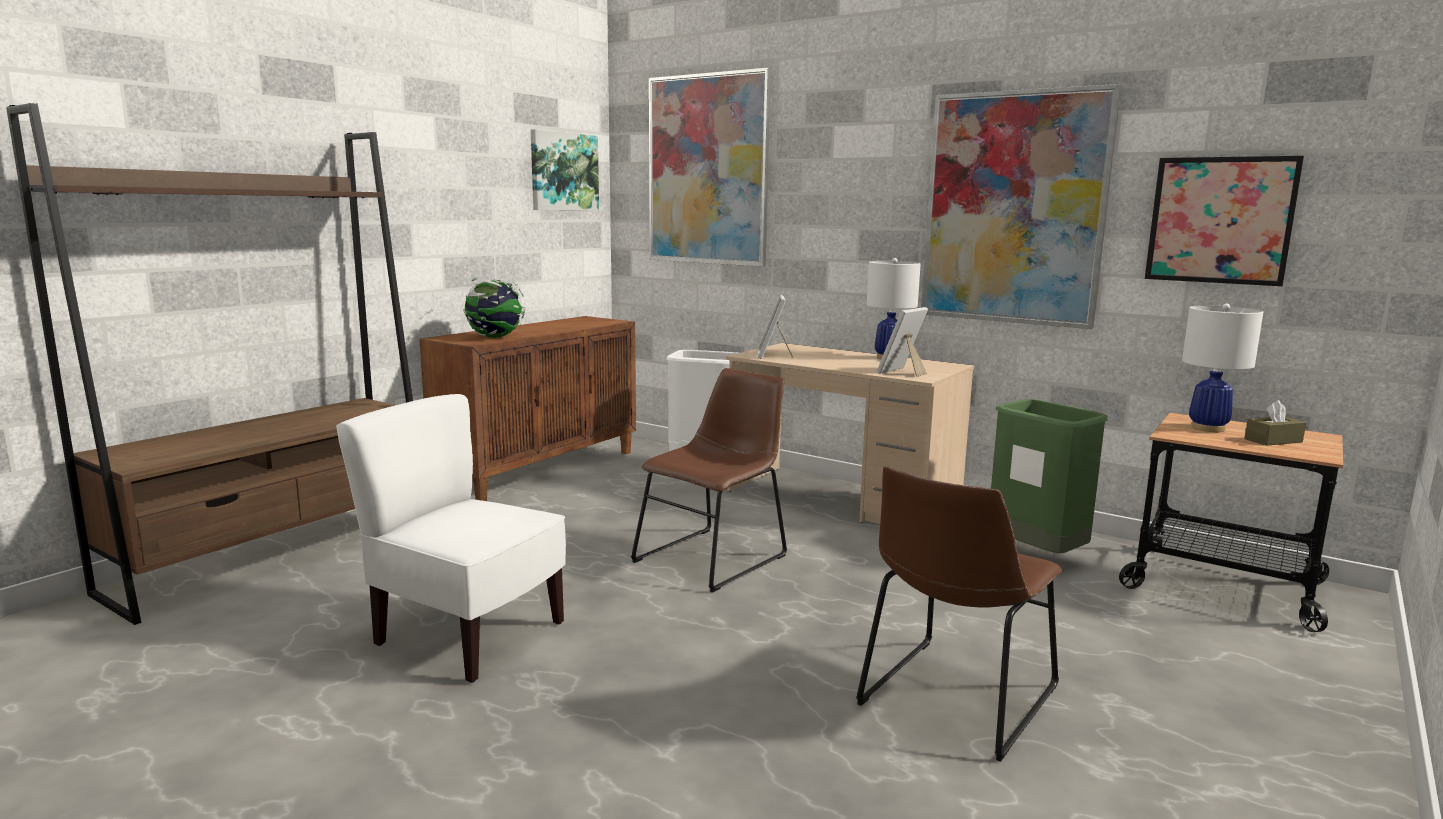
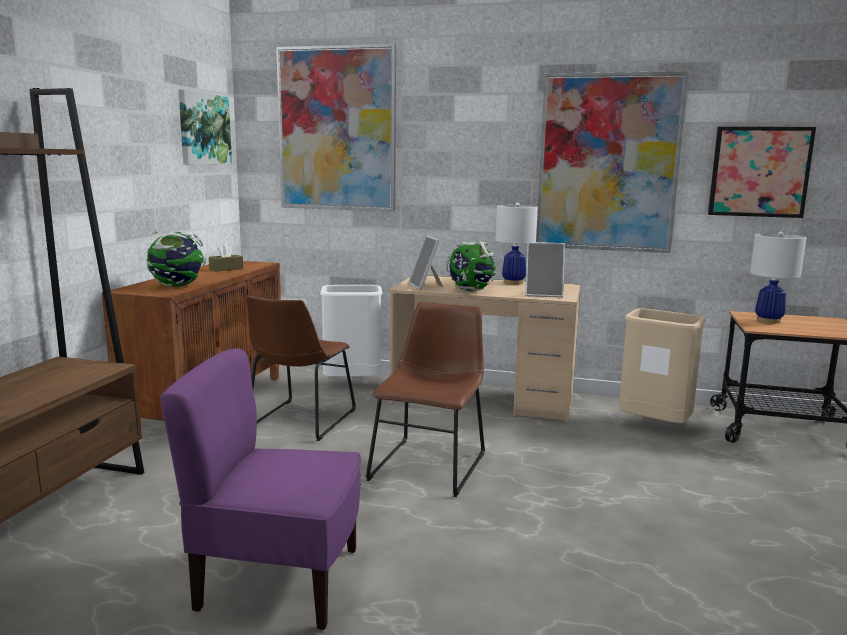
camera: 20 degrees left, 0 degrees up
(468, 635) = (278, 581): white chair -> purple chair
(818, 363) = (470, 290): none -> globe
(903, 372) = (543, 294): picture frame -> picture frame turned 105 degrees counterclockwise
(954, 699) = (706, 554): brown chair -> brown chair (300, 421)
(1036, 556) = (654, 426): green trash can -> beige trash can
(1273, 440) = (816, 326): brown tissue box -> brown tissue box (226, 269)

